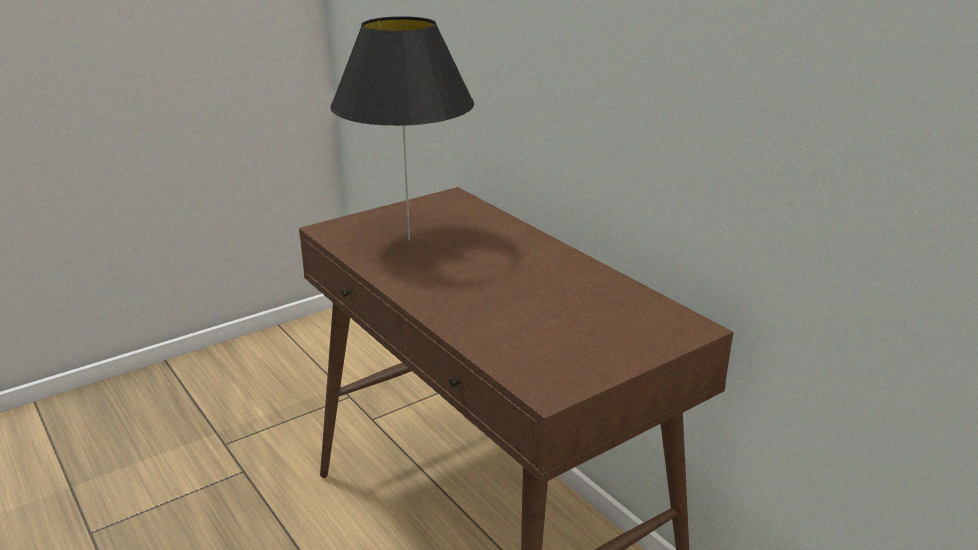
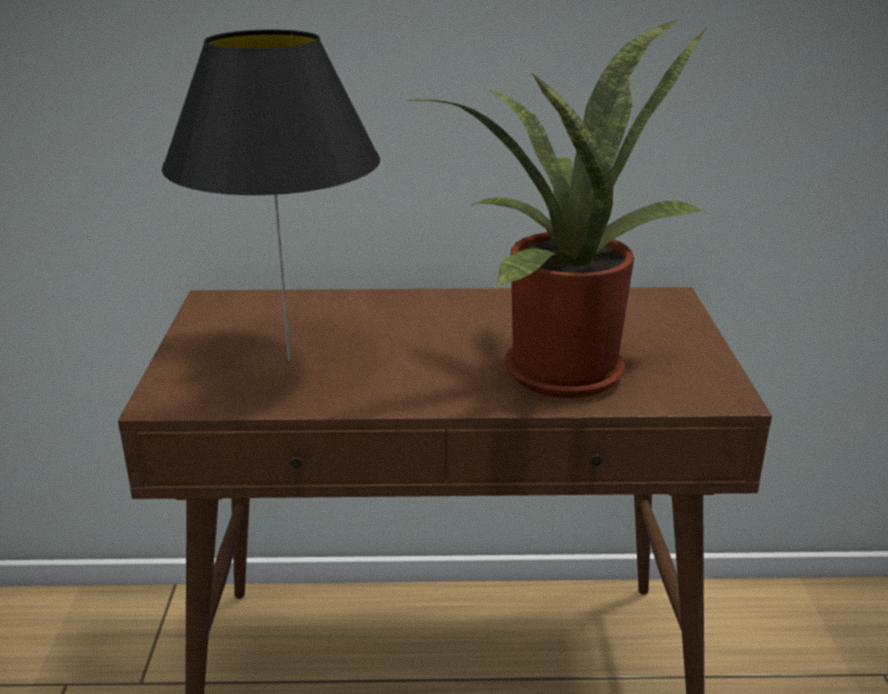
camera: 55 degrees left, 0 degrees up
(508, 317) = (557, 367): none -> potted plant

